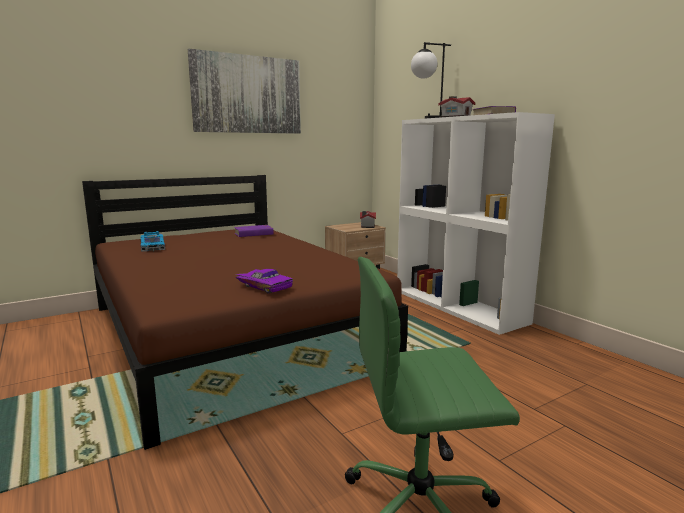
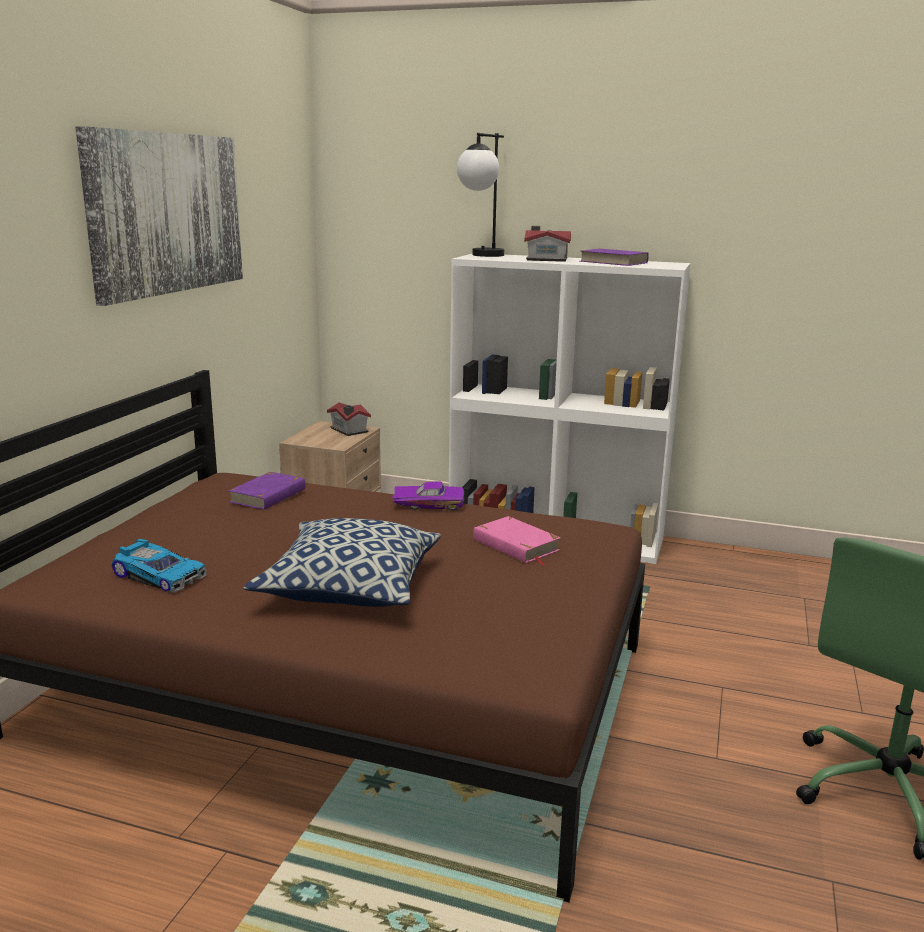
camera: 40 degrees left, 5 degrees up
(199, 263) = (349, 586): none -> pillow
(265, 286) = (554, 595): purple toy car -> purple toy car (428, 503)
(307, 267) = (516, 545): none -> pink book

